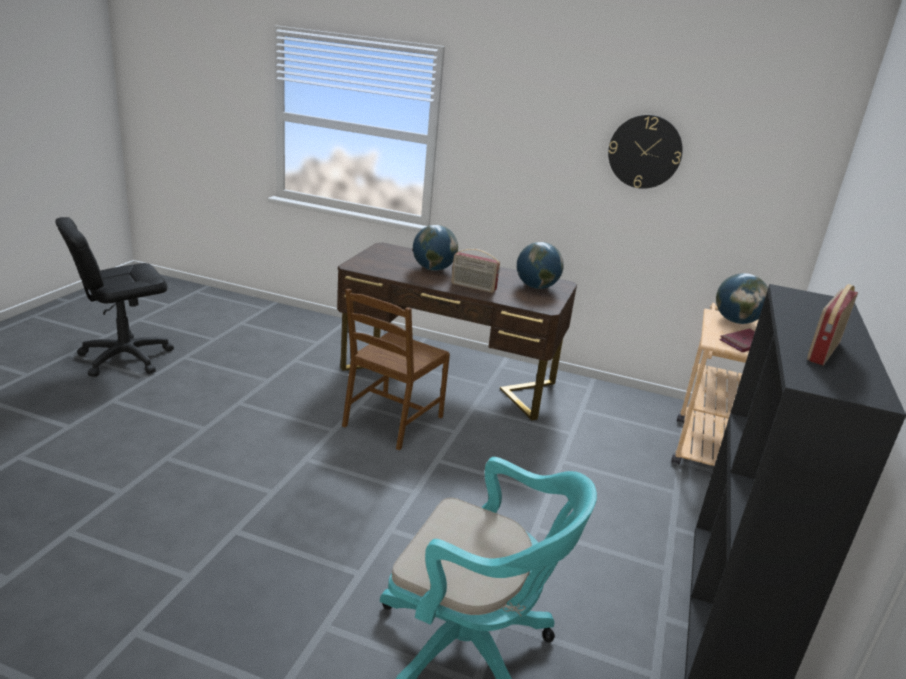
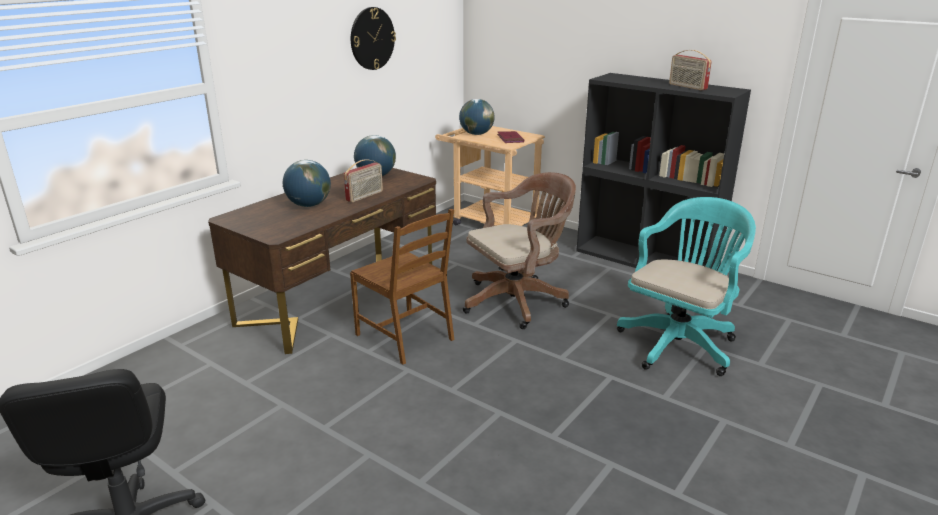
camera: 70 degrees left, 0 degrees up
(509, 487) = (518, 300): none -> brown office chair

